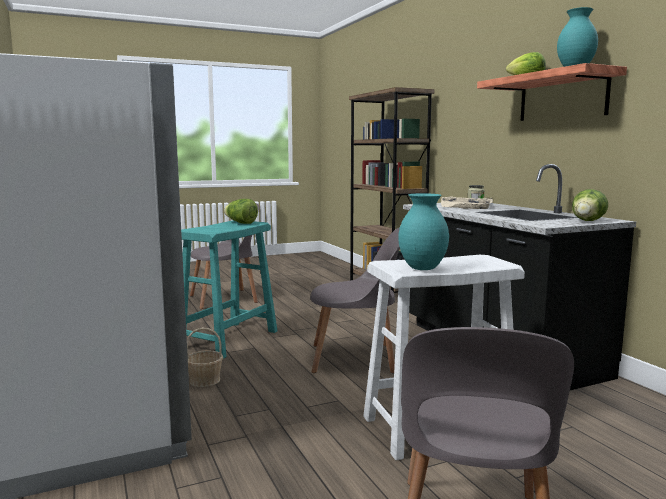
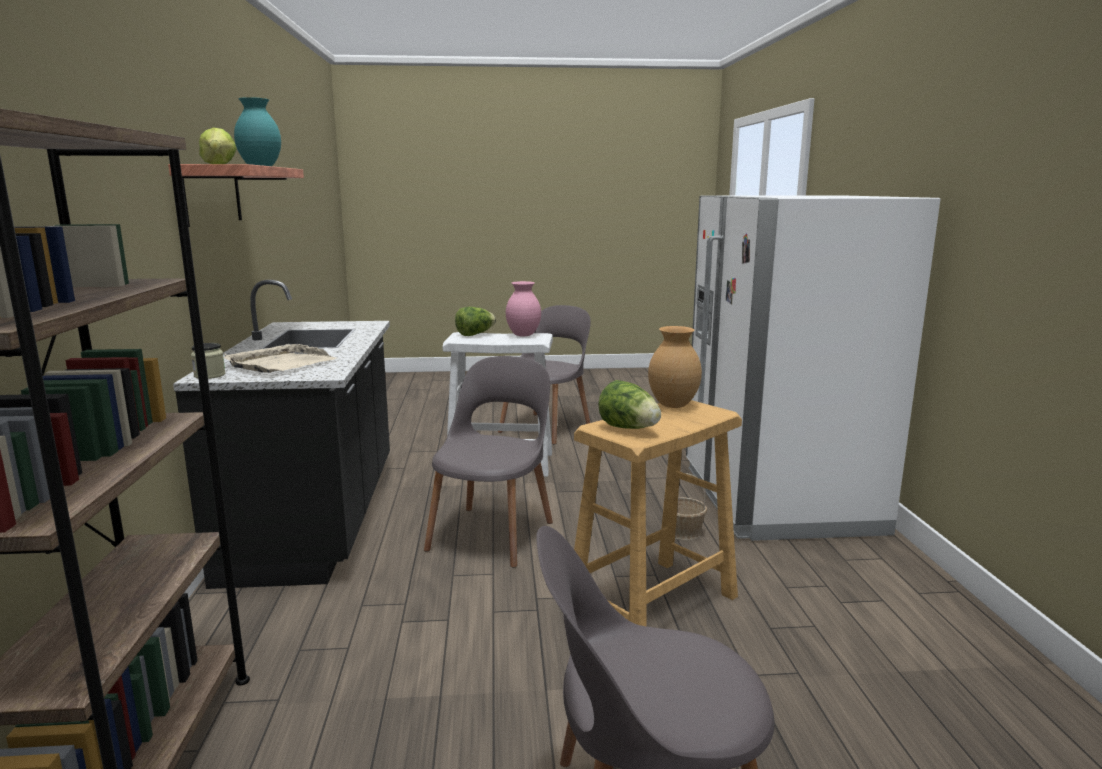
camera: 160 degrees left, 5 degrees up
(216, 230) = (674, 405): none -> brown vase
(229, 339) = (652, 604): turquoise stool -> beige stool
(357, 358) = (493, 533): grey chair -> grey chair turned 90 degrees clockwise
(421, 268) = (524, 335): turquoise vase -> pink vase
(587, 221) = (315, 324): lettuce -> lettuce (475, 334)

